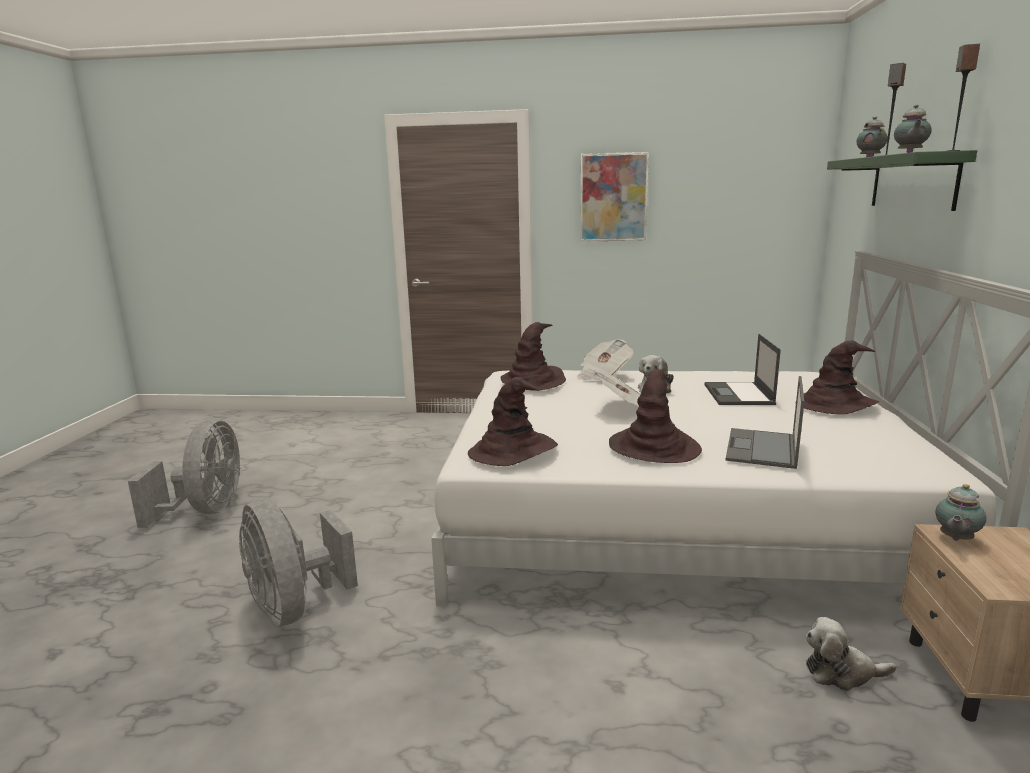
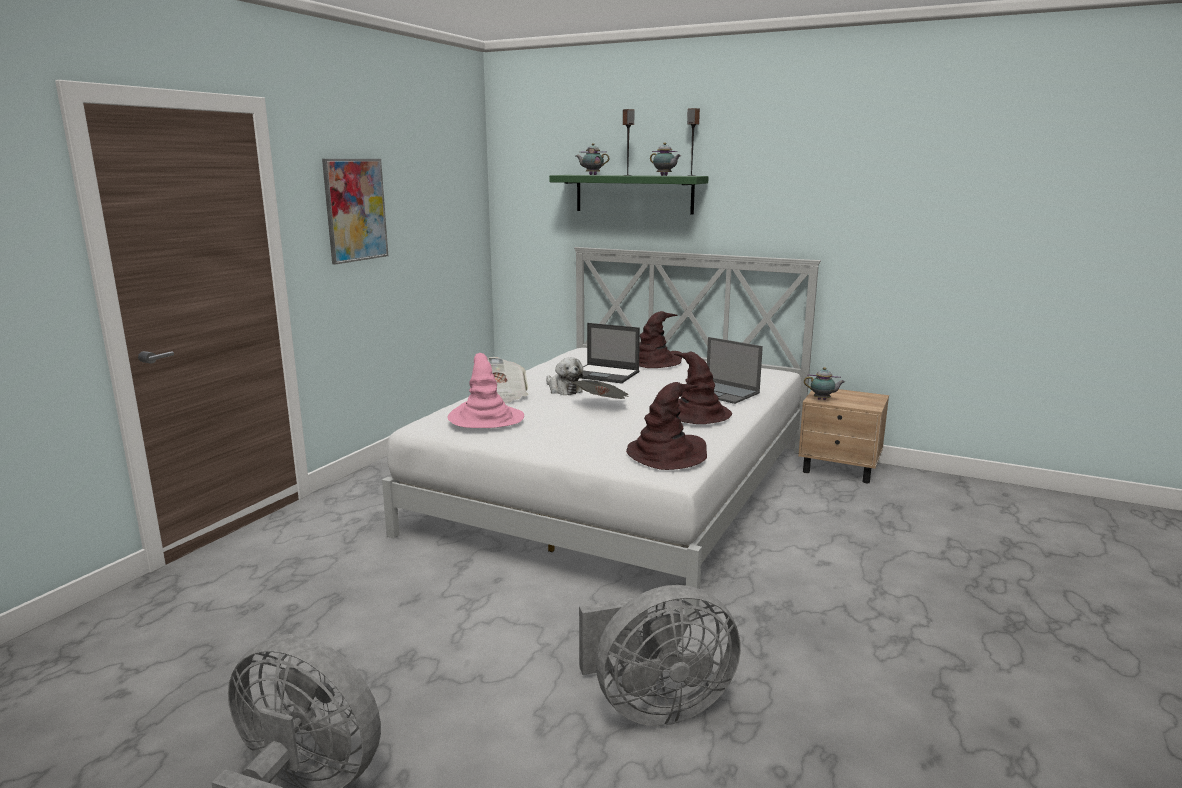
camera: 70 degrees left, 0 degrees up
(533, 381) = (485, 418): brown hat -> pink hat
(841, 672) = (826, 497): plush toy -> none
(955, 539) = (823, 399): teapot -> teapot turned 45 degrees counterclockwise

